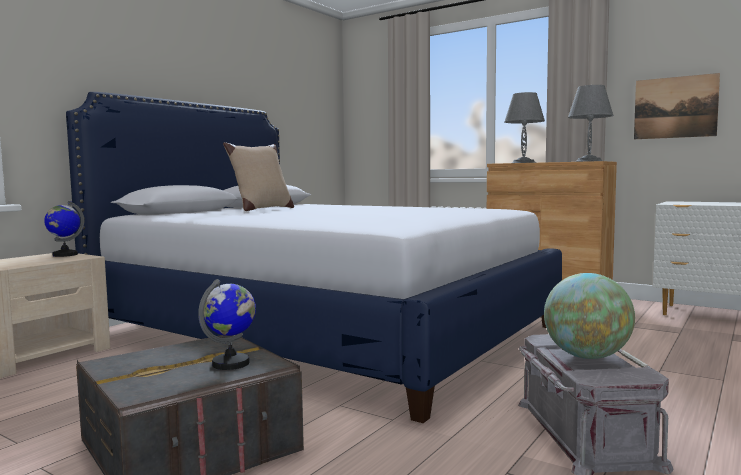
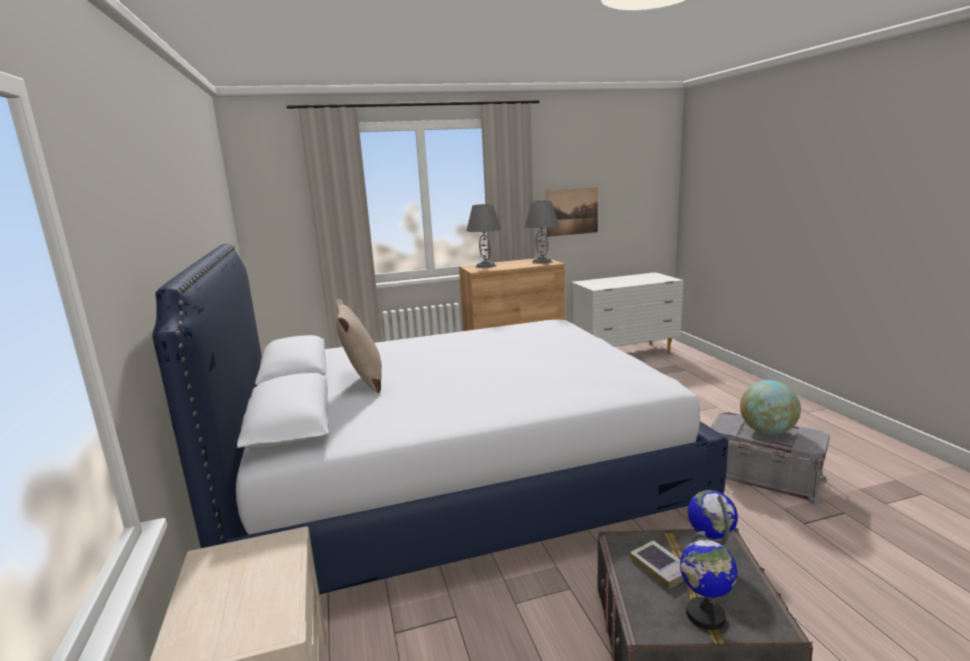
camera: 50 degrees left, 10 degrees up
(64, 255) = (235, 554): globe -> globe (705, 615)
(194, 353) = (660, 567): none -> book

